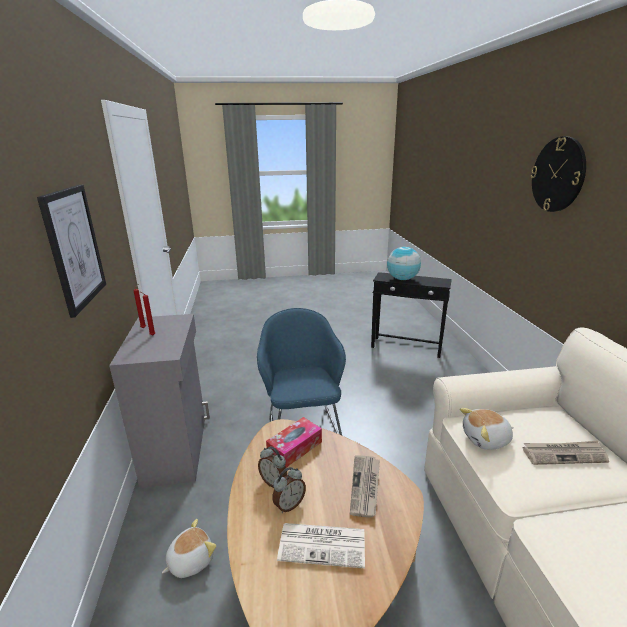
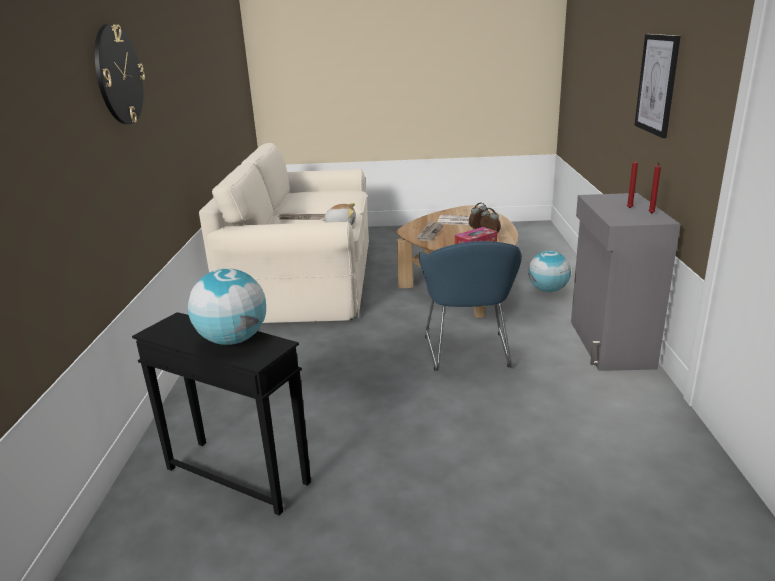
camera: 170 degrees left, 0 degrees up
(190, 560) = (548, 290): plush toy -> globe

